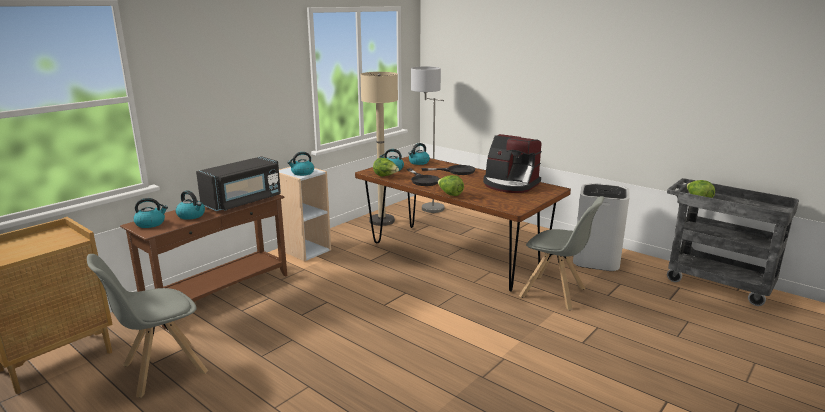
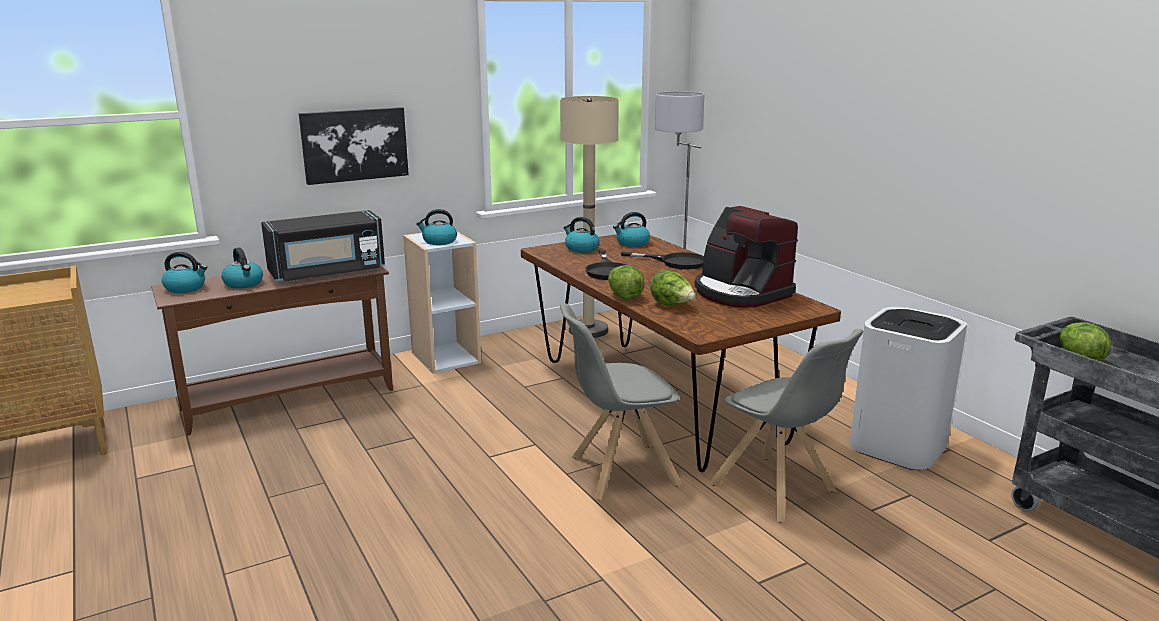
camera: 20 degrees right, 0 degrees up
(160, 370) = (137, 489): grey chair -> grey chair (619, 472)
(240, 112) = (354, 145): none -> picture
(385, 176) = (558, 258): lettuce -> lettuce (672, 305)

